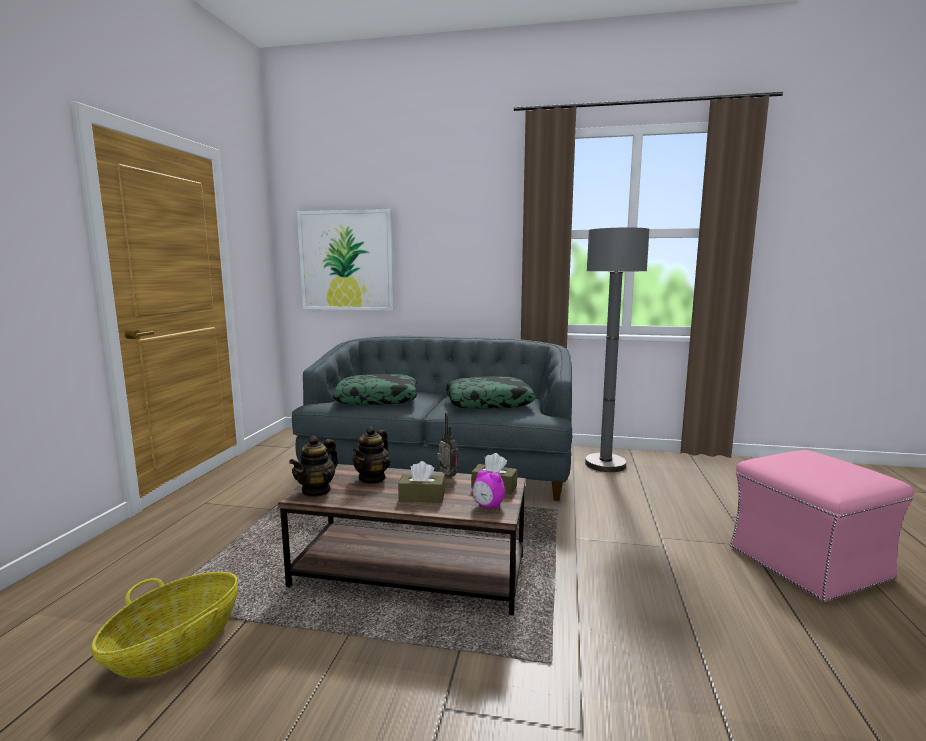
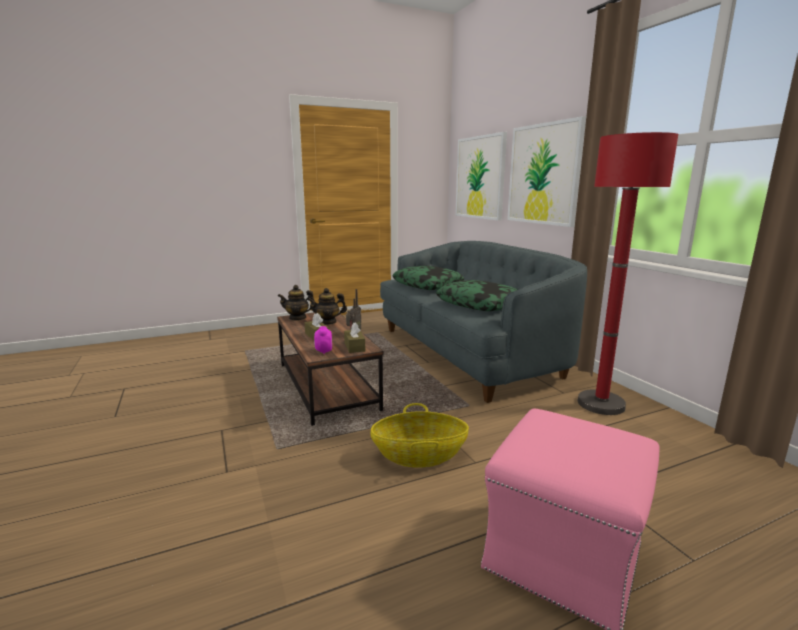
camera: 55 degrees right, 5 degrees up
(176, 647) = (224, 365): basket -> basket (419, 455)
(458, 258) = (543, 174): none -> picture
(605, 464) = (601, 404): grey floor lamp -> red floor lamp

